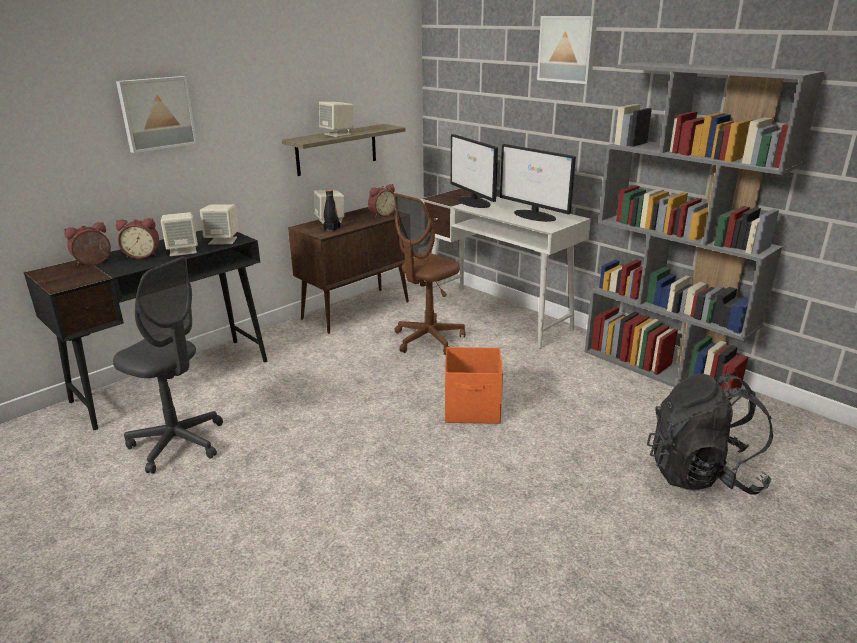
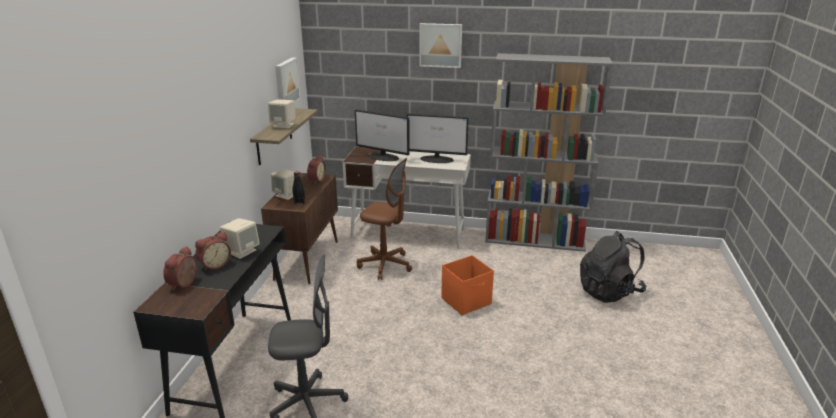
camera: 35 degrees left, 0 degrees up
(156, 113) = (190, 141): picture -> picture (286, 83)
(223, 240) = (258, 234): beige speaker -> none
(428, 340) = (385, 265): brown office chair -> brown office chair turned 75 degrees counterclockwise

